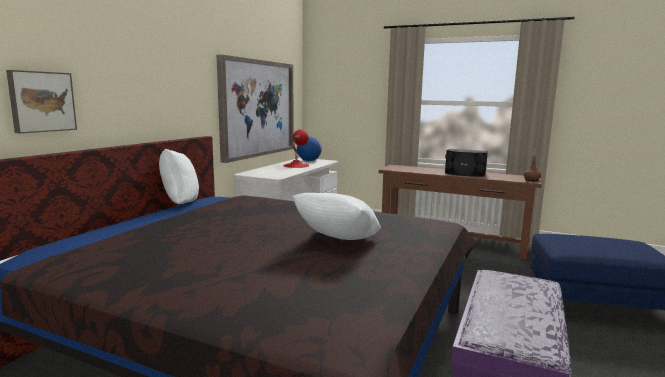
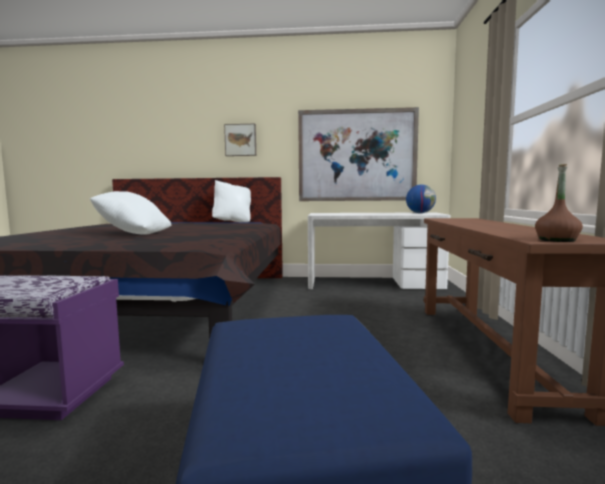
camera: 70 degrees right, 5 degrees down
(41, 101) = (159, 151): picture -> picture (240, 140)
(296, 165) = (384, 213): red table lamp -> none
(465, 173) = (497, 227): black speaker -> none

